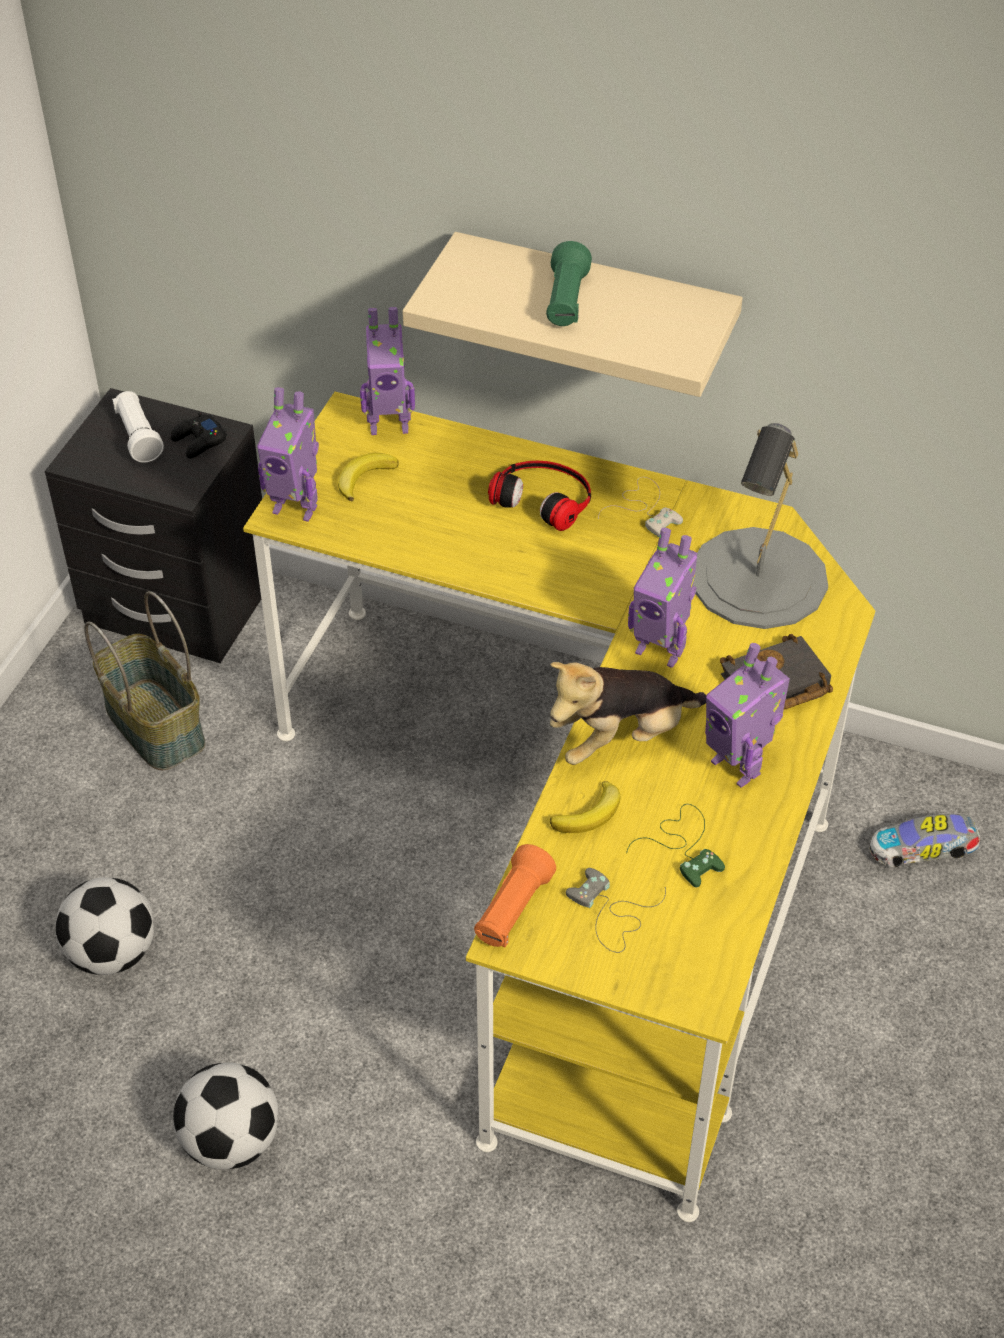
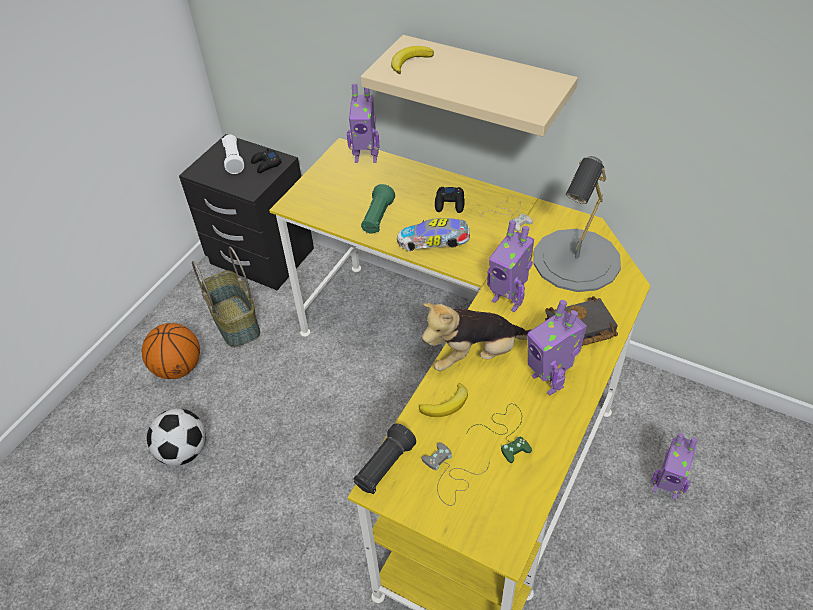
camera: 10 degrees right, 0 degrees up
(69, 814) = (178, 368): none -> basketball
(231, 1140) = (226, 577): football -> none
(296, 507) = (302, 200): toy robot -> toy robot (666, 488)
(364, 478) = (345, 186): banana -> banana (410, 62)
(512, 910) = (384, 467): orange flashlight -> black flashlight
(544, 497) = (450, 203): headphones -> black game controller
(566, 302) = (463, 75): green flashlight -> green flashlight (377, 218)
(923, 850) = (669, 434): toy car -> toy car (435, 243)

